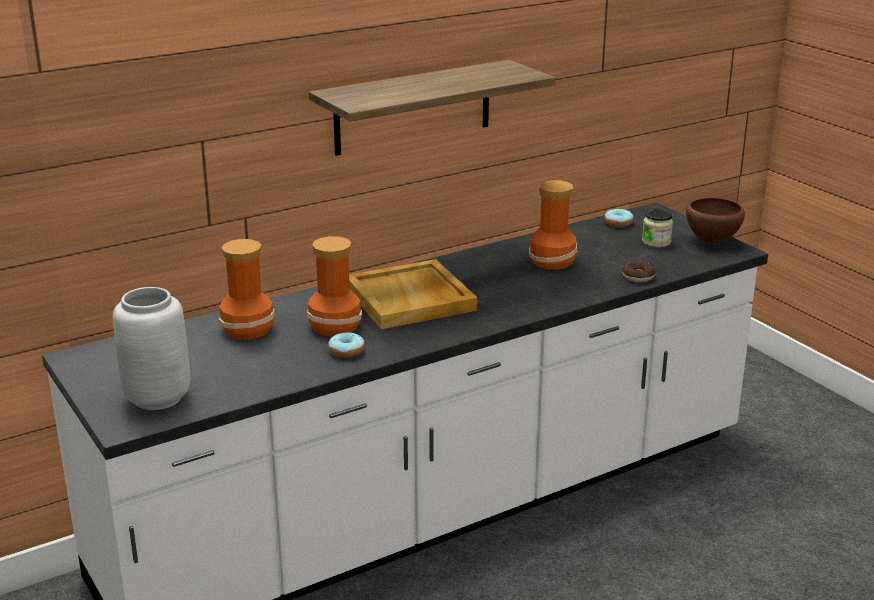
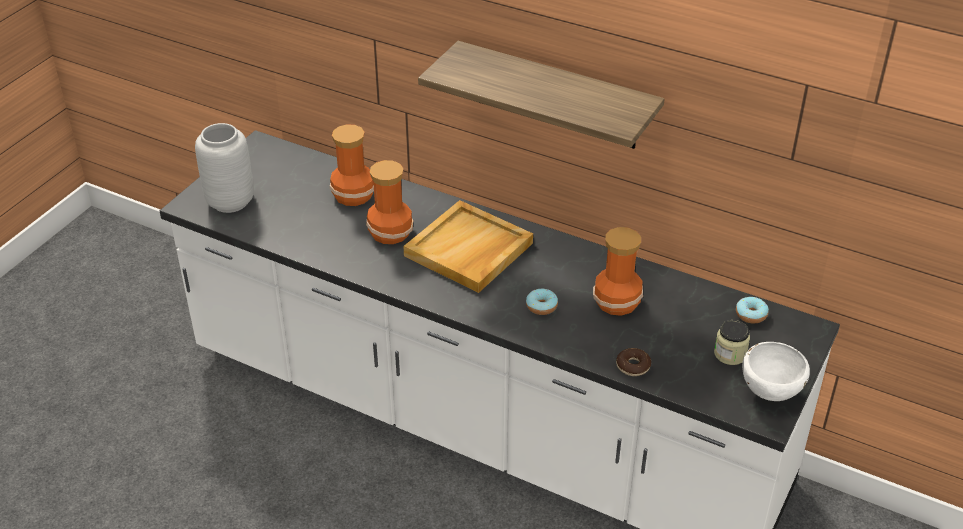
camera: 60 degrees right, 15 degrees up
(346, 351) = (355, 254): donut -> donut (541, 306)
(711, 242) = (769, 393): brown bowl -> white bowl

